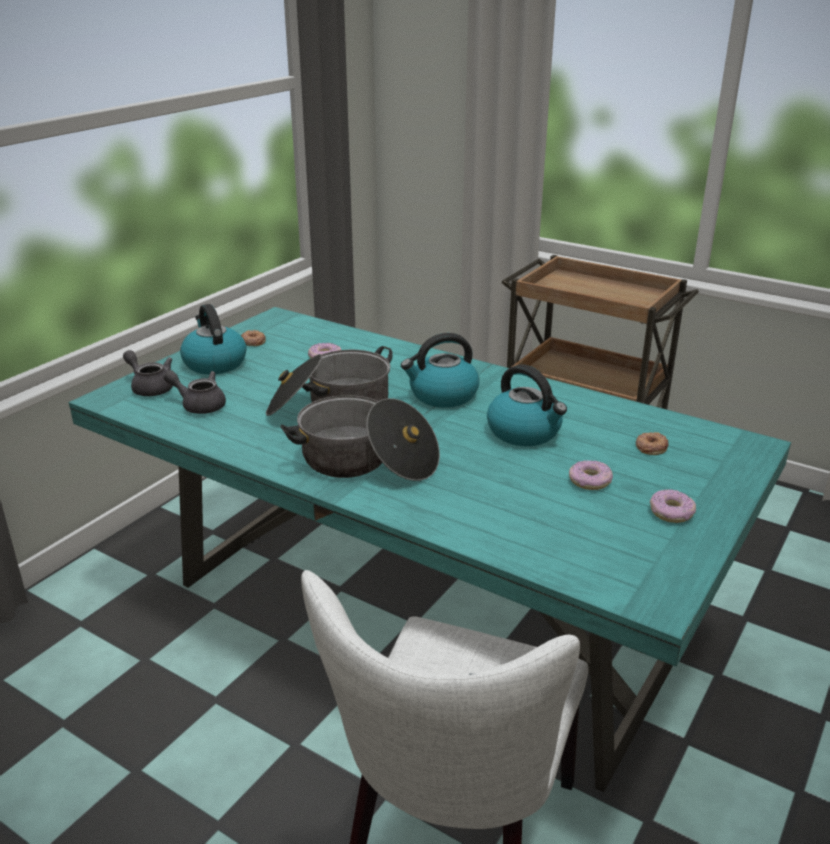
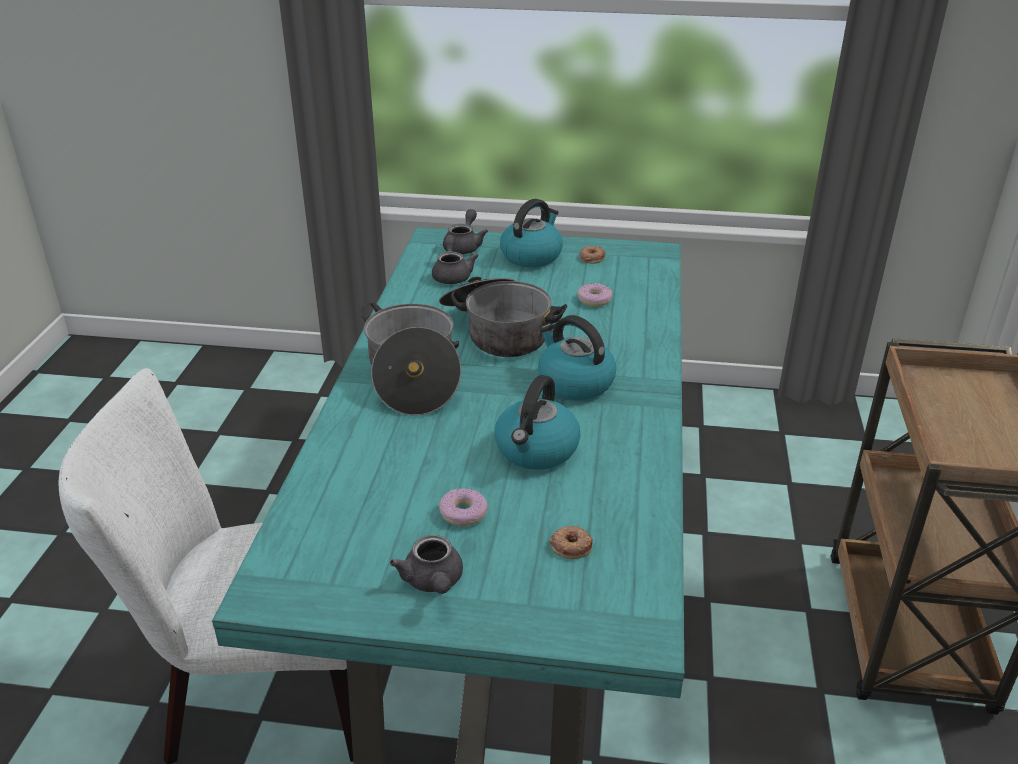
camera: 65 degrees right, 5 degrees up
(671, 512) = (433, 582): donut -> grey teapot

